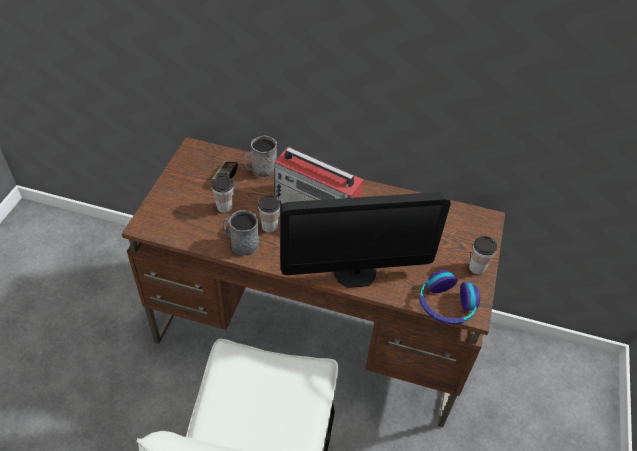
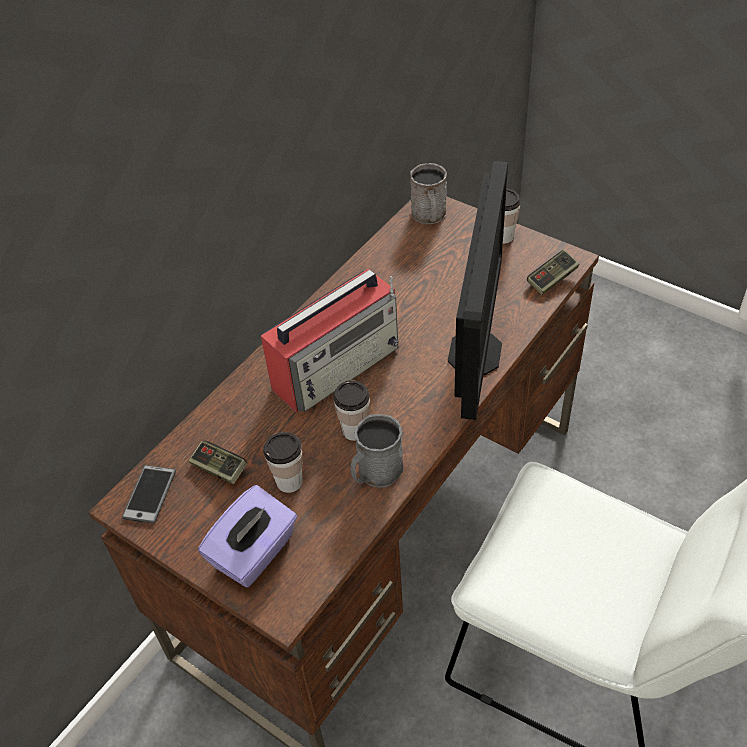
camera: 65 degrees left, 0 degrees up
(174, 205) = (254, 553): none -> purple tissue box
(201, 155) = (149, 494): none -> phone
(260, 170) = (228, 418): grey mug -> grey mug (429, 216)
(446, 305) = (552, 279): headphones -> game controller

